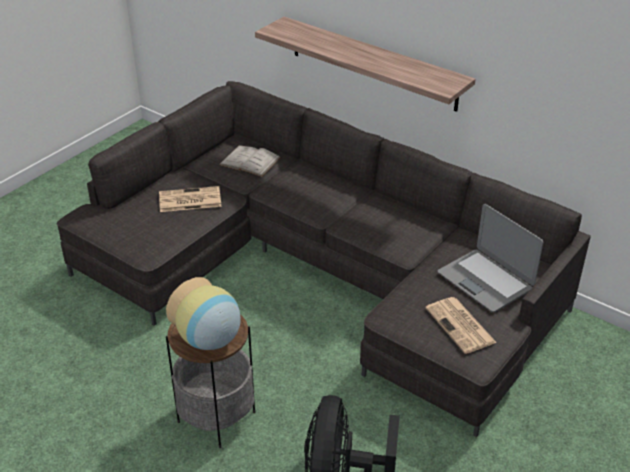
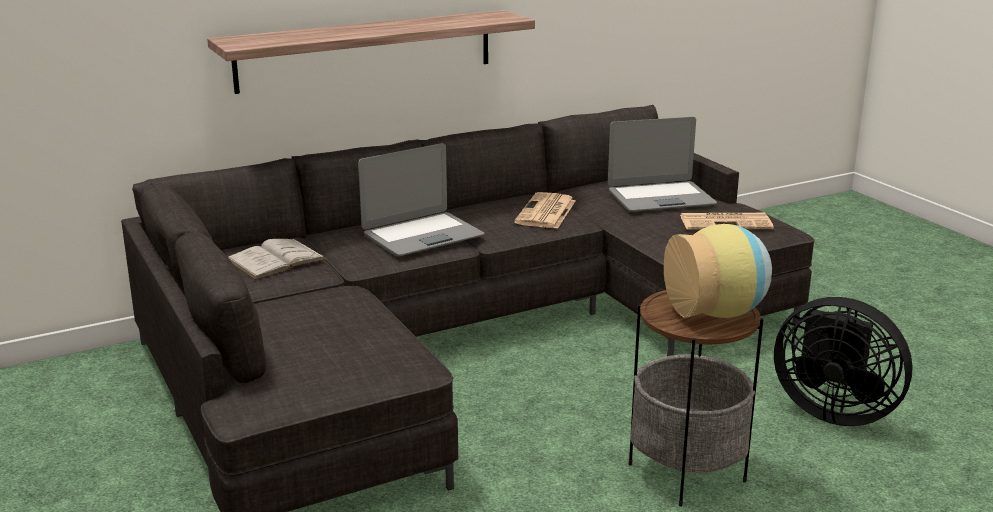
camera: 65 degrees left, 15 degrees down
(189, 200) = (319, 313): newspaper -> newspaper (546, 212)
(323, 198) = (422, 235): none -> laptop

